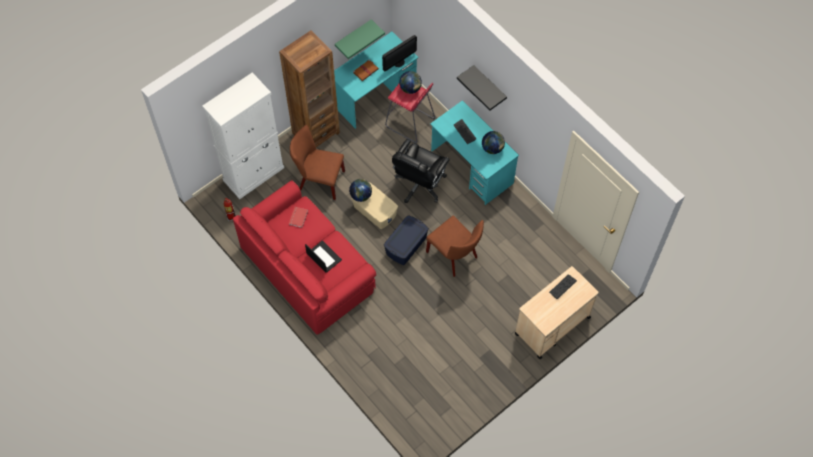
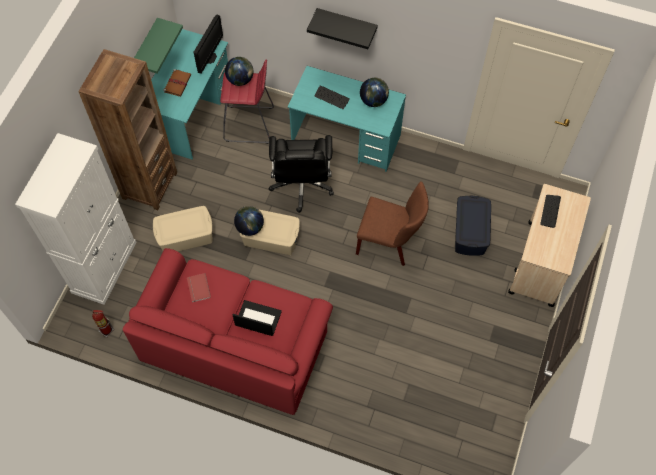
camera: 30 degrees left, 0 degrees up
(318, 180) = (185, 236): brown chair -> beige storage box
(405, 245) = (329, 258): blue storage box -> blue storage box (469, 232)

